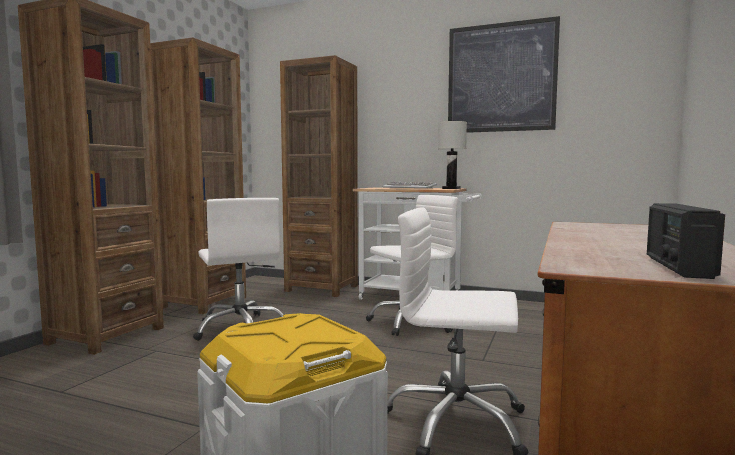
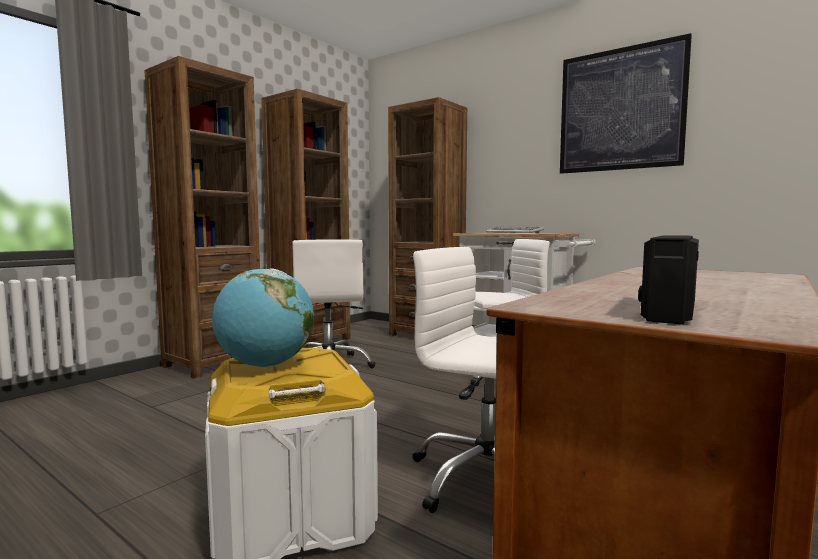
camera: 15 degrees right, 0 degrees up
(271, 337) = (265, 366): none -> globe
(451, 188) = (558, 233): white table lamp -> none

